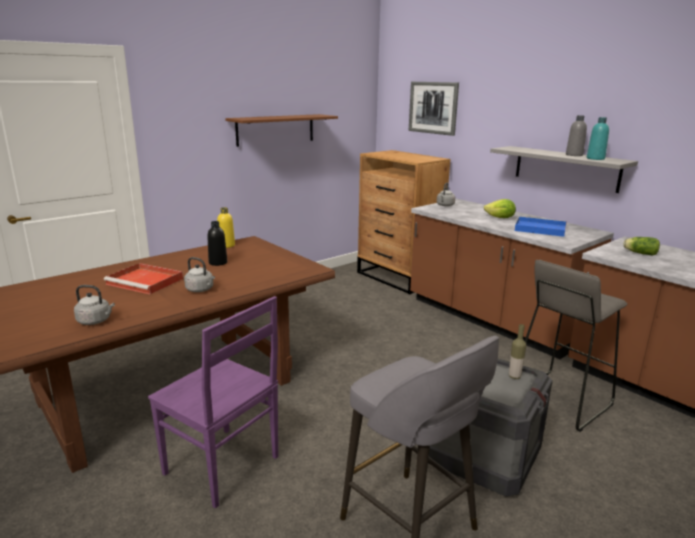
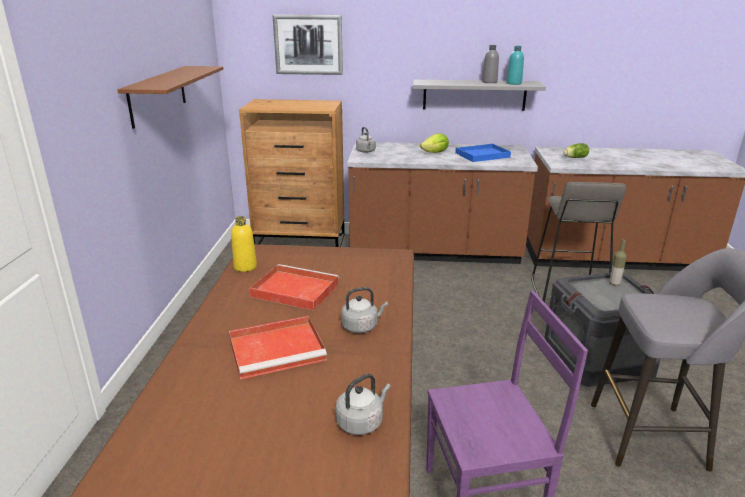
camera: 45 degrees left, 5 degrees up
(218, 263) = (293, 290): black bottle -> red tray

